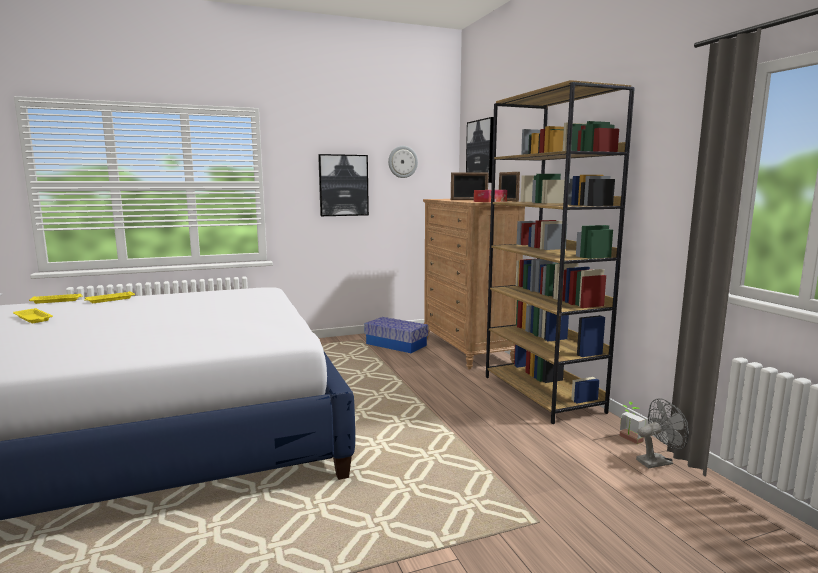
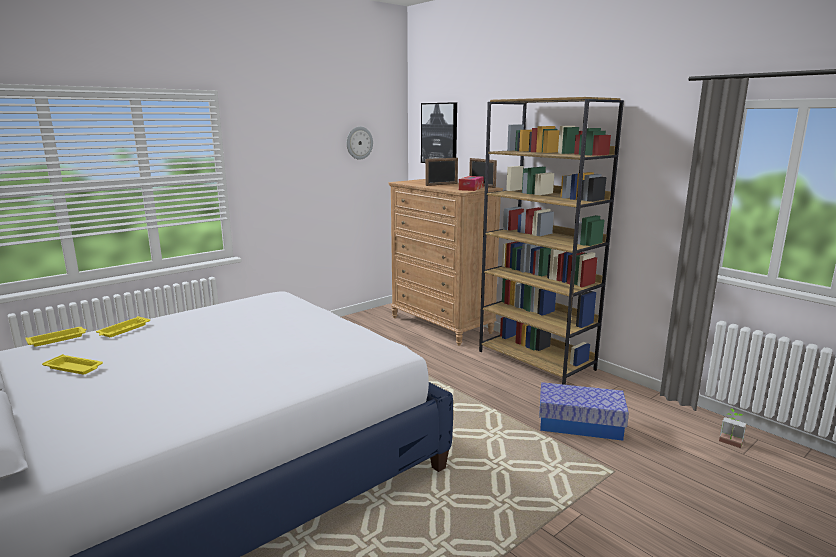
camera: 20 degrees left, 5 degrees up
(343, 185) = (305, 170): picture -> none
(396, 344) = (372, 328): storage box -> storage box (580, 424)
(628, 439) = (626, 390): potted plant -> potted plant (729, 444)
(658, 461) = (657, 405): grey fan -> none

